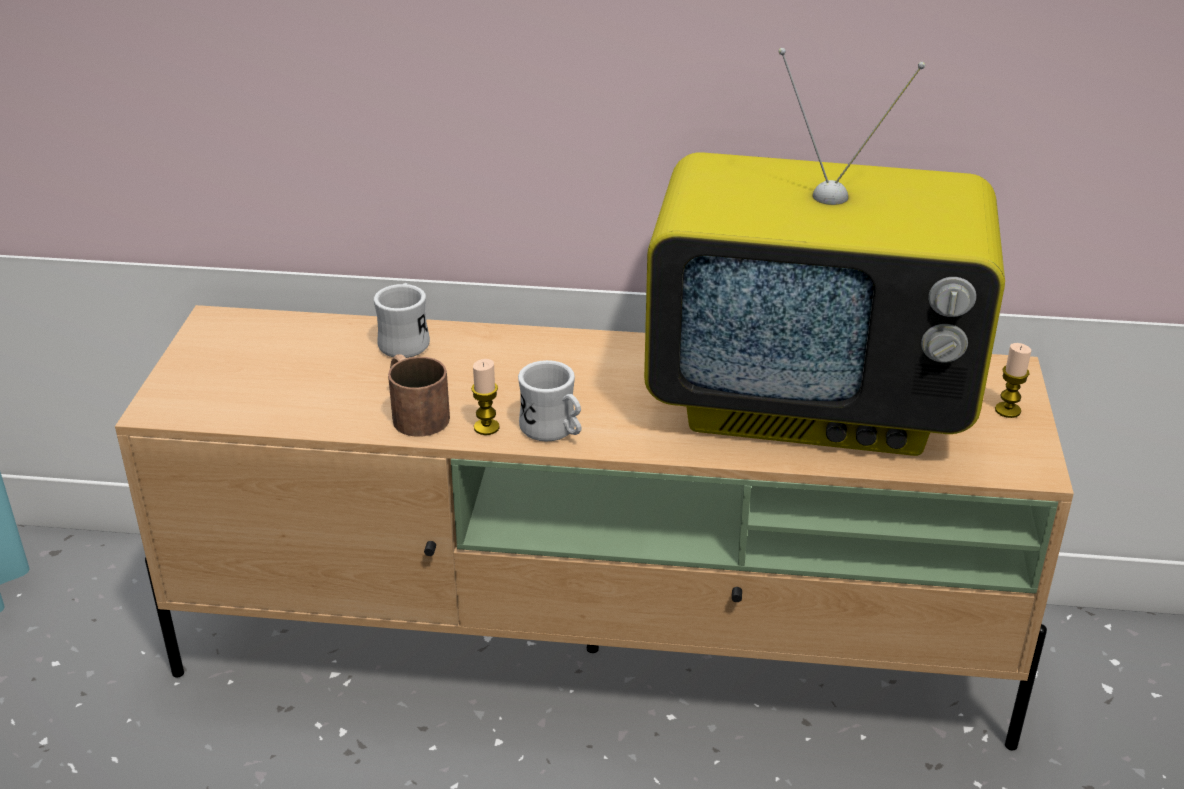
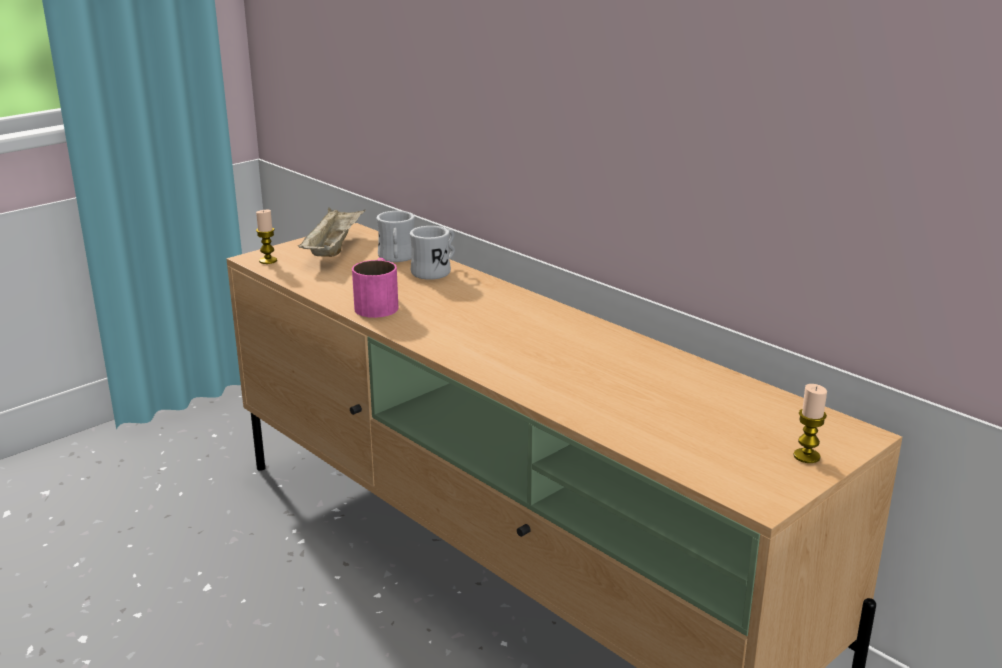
camera: 40 degrees right, 10 degrees down
(233, 356) = (333, 248): none -> beige tray
(414, 412) = (379, 304): brown mug -> pink mug
(486, 427) = (405, 325): candle -> candle (268, 261)
(554, 431) = (441, 341): white mug -> white mug (397, 259)
(811, 403) = (645, 392): television -> none

